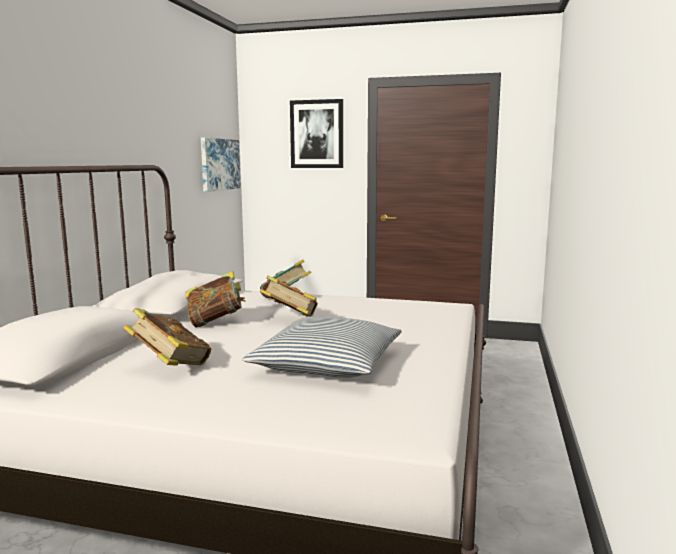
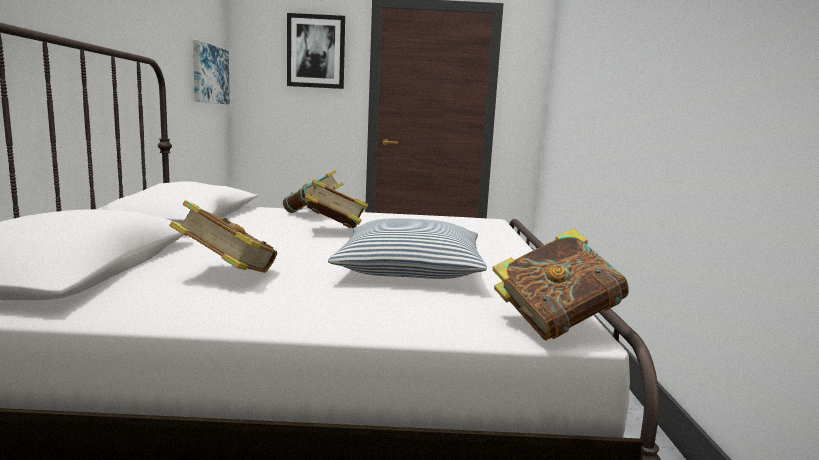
camera: 15 degrees left, 0 degrees up
(216, 322) = (249, 233): book -> book (555, 325)

